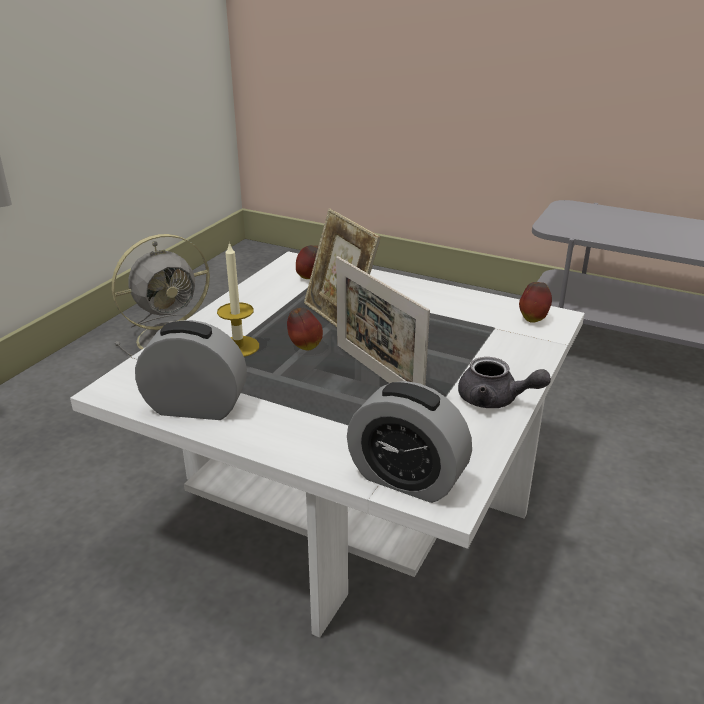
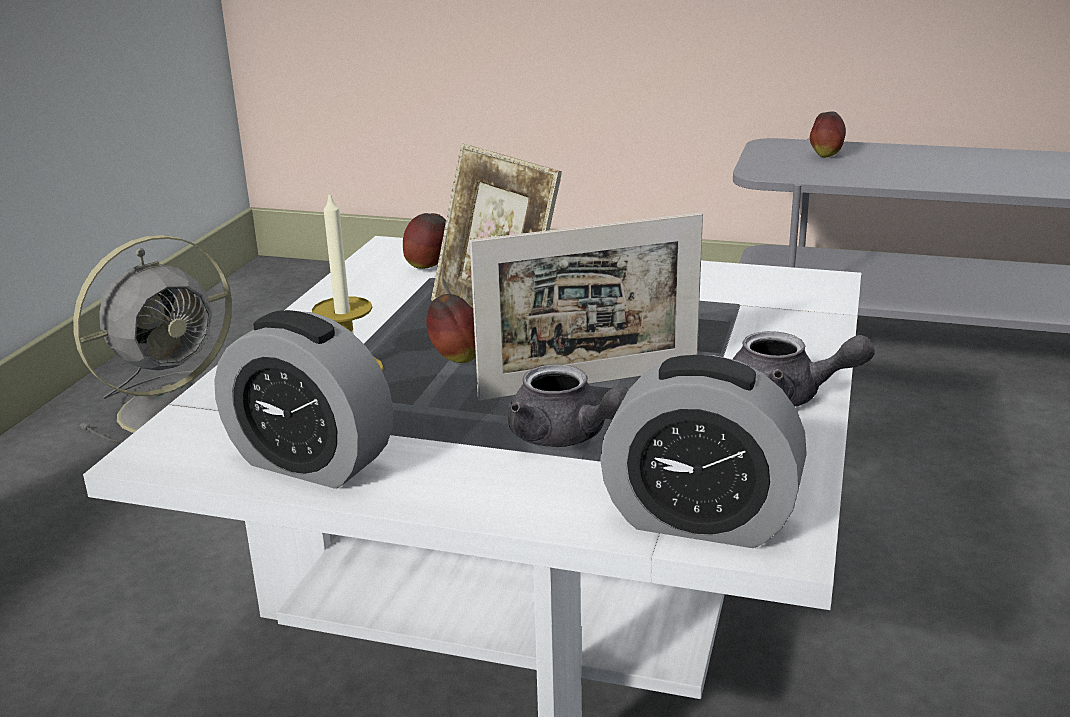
camera: 10 degrees left, 5 degrees down
(196, 407) = (311, 462): alarm clock -> alarm clock turned 150 degrees counterclockwise
(348, 410) = (565, 437): none -> grey teapot
(377, 374) = (589, 383): picture frame -> picture frame turned 60 degrees counterclockwise
(533, 319) = (791, 288): apple -> apple (826, 155)

